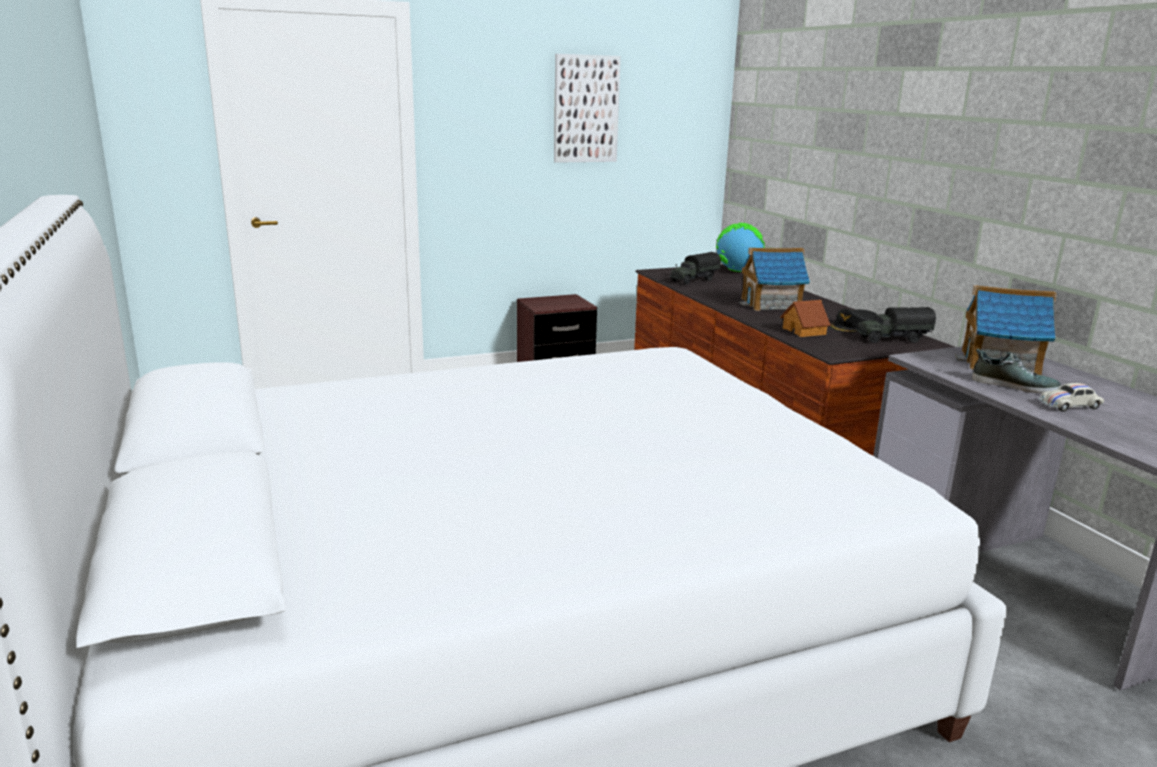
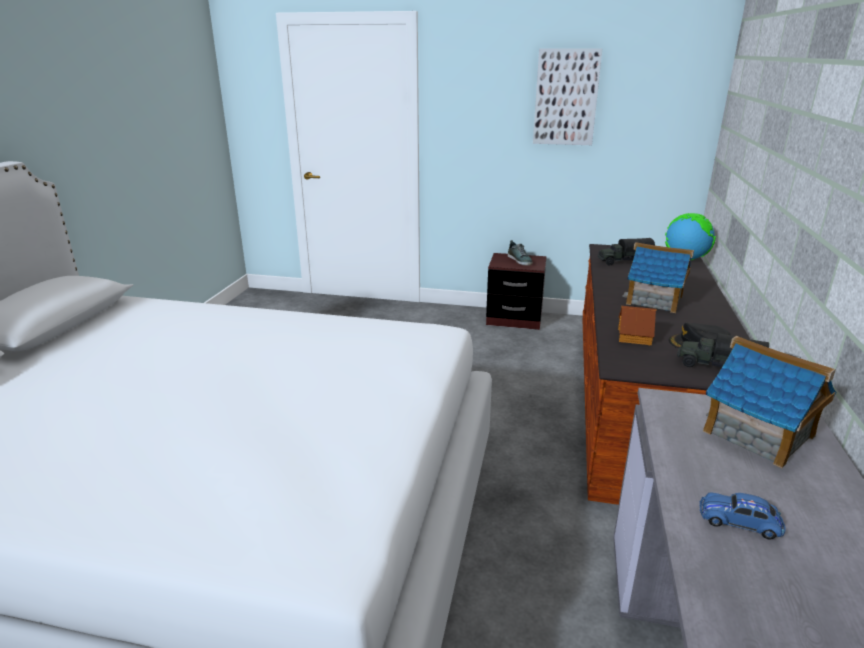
camera: 35 degrees right, 5 degrees up
(1014, 385) = (717, 469): shoe -> shoe (520, 260)
(1069, 406) = (739, 521): white toy car -> blue toy car

